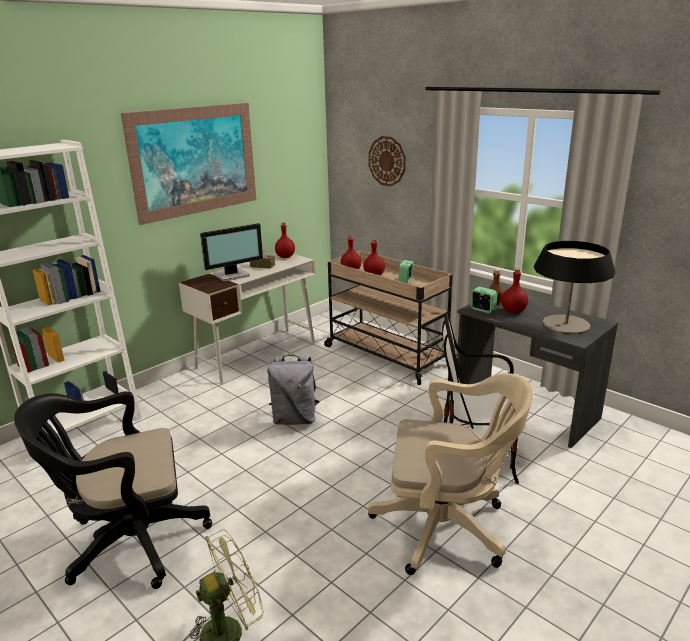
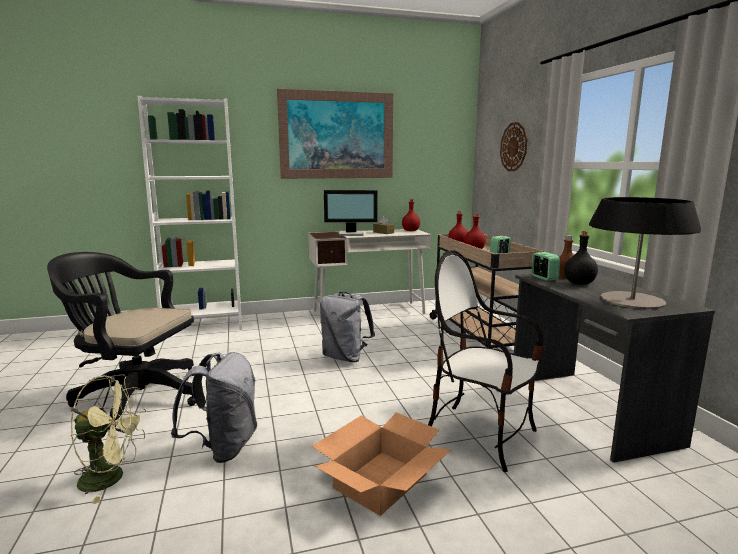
camera: 30 degrees right, 10 degrees down
(295, 555) = (223, 448): none -> grey backpack
(447, 527) = (380, 481): beige office chair -> cardboard box
(513, 311) = (579, 283): red bottle -> black bottle

